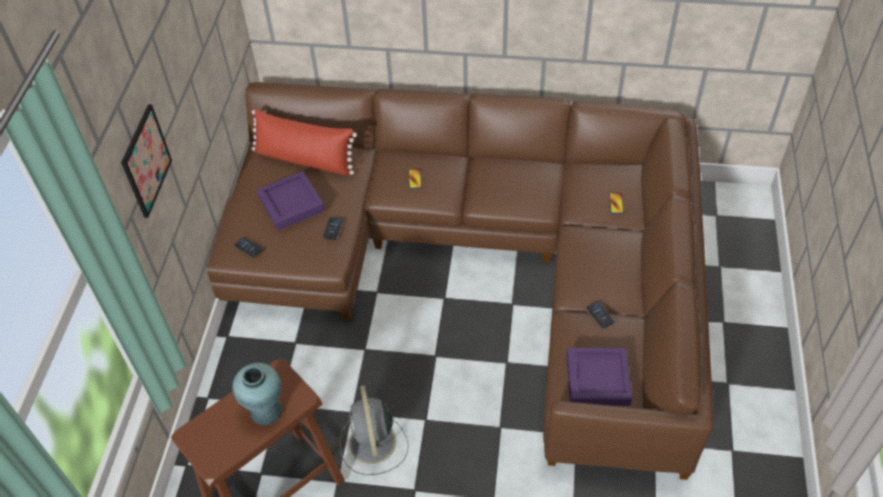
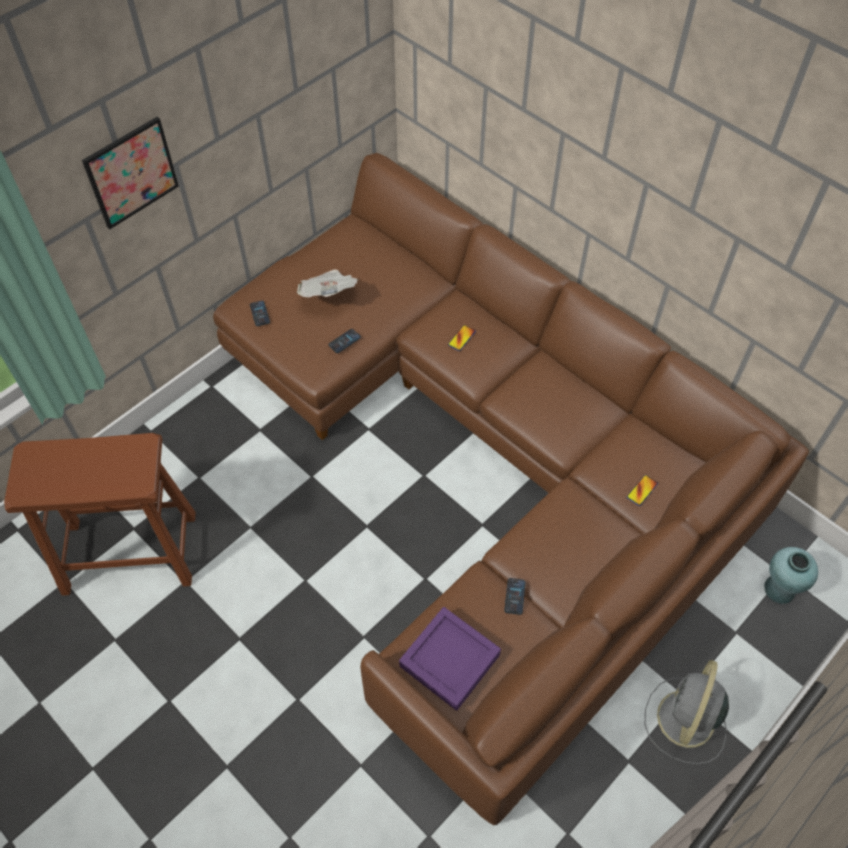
camera: 35 degrees right, 5 degrees up
(266, 411) = (102, 475): turquoise vase -> turquoise vase (779, 589)
(291, 204) = (328, 295): purple tray -> newspaper
(304, 159) = (379, 258): red pillow -> none
(373, 444) = (242, 570): grey fan -> grey fan (684, 721)

